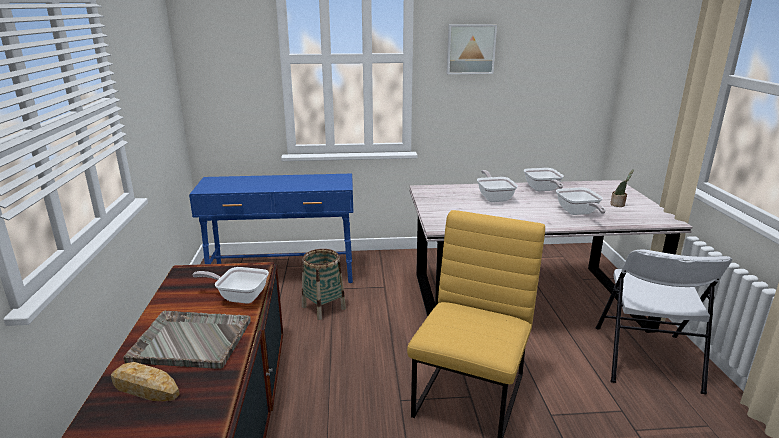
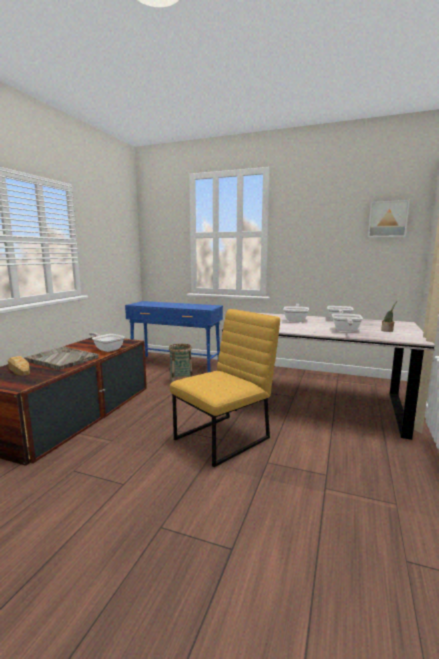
camera: 25 degrees right, 10 degrees down
(470, 49) = (306, 227): picture -> picture (387, 219)
(645, 358) = (382, 451): white chair -> none

